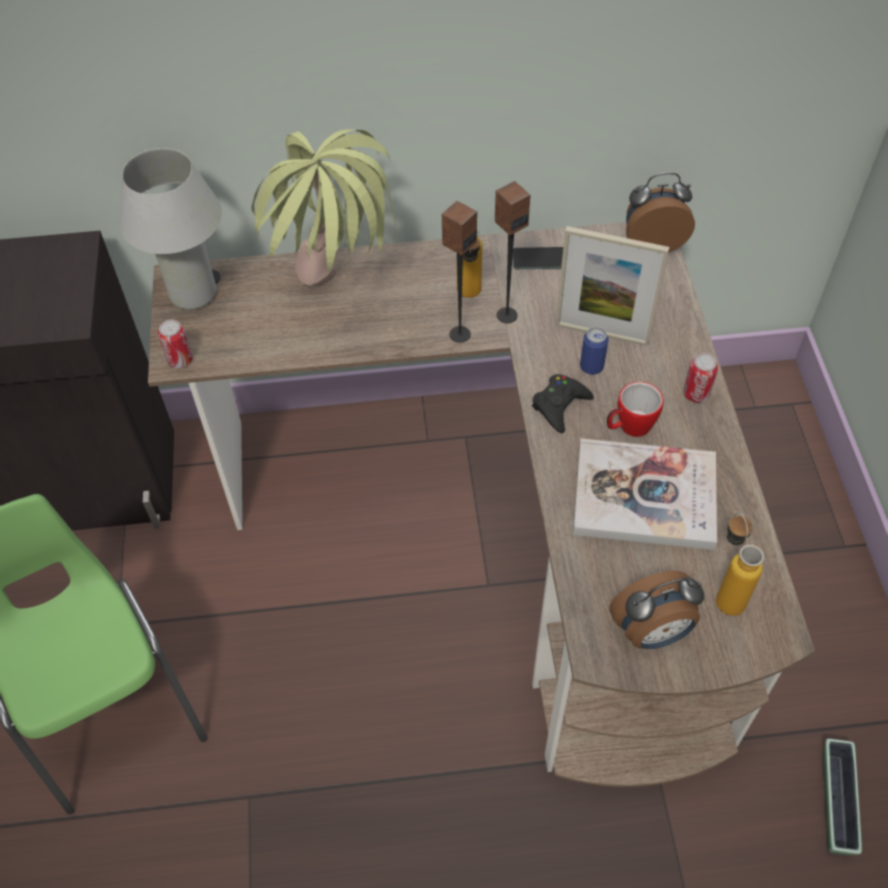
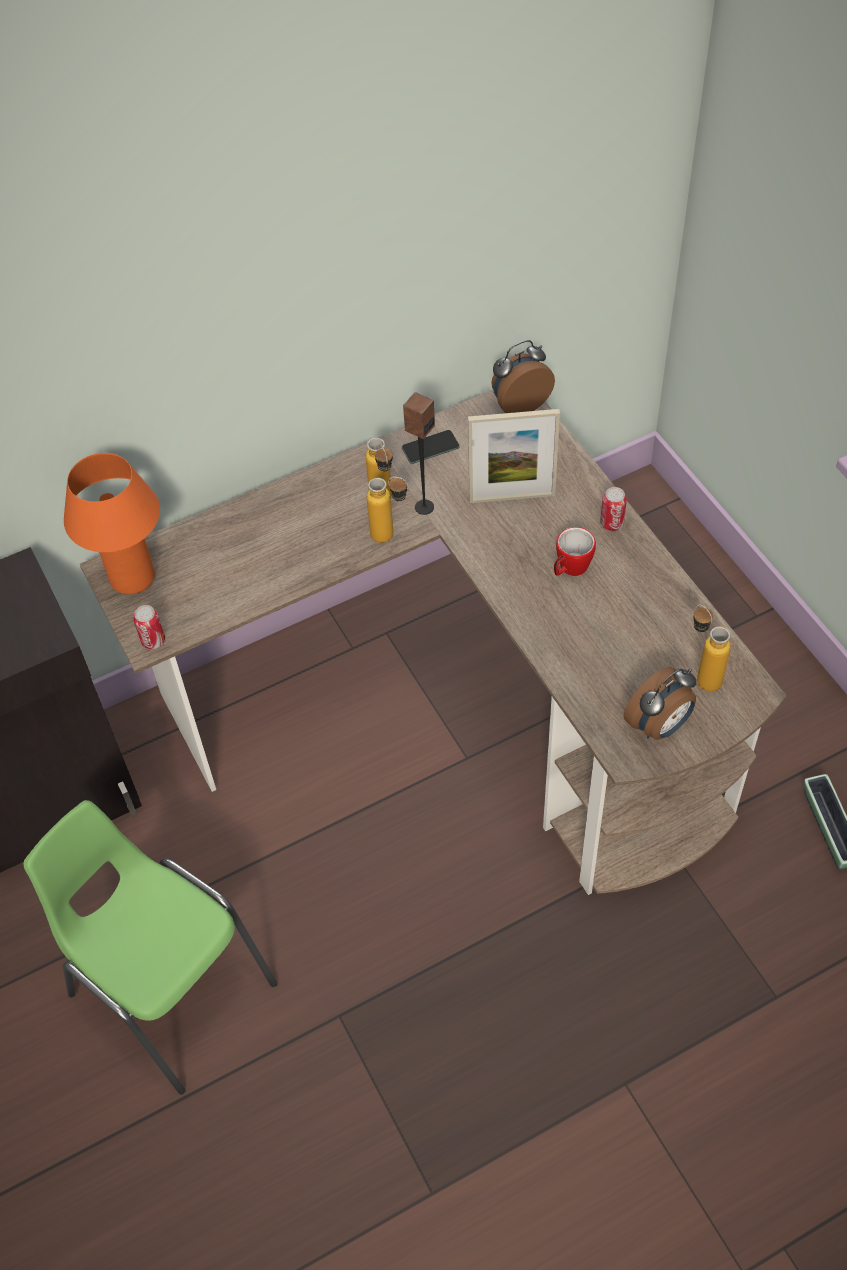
camera: 20 degrees left, 0 degrees up
(193, 294) = (132, 578): white table lamp -> orange table lamp
(338, 307) = (272, 547): potted plant -> none
(459, 334) = (391, 537): speaker -> bottle
(559, 405) = (505, 570): black game controller -> none
(591, 367) = (516, 528): can -> none
(644, 496) = (607, 621): book -> none

